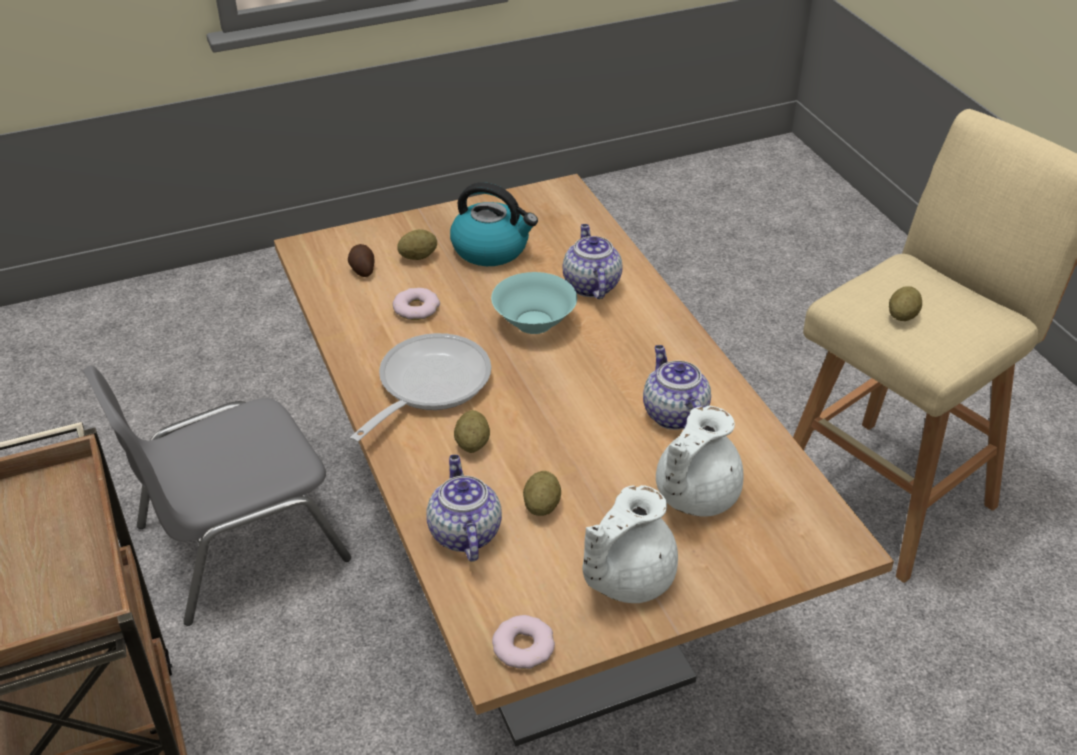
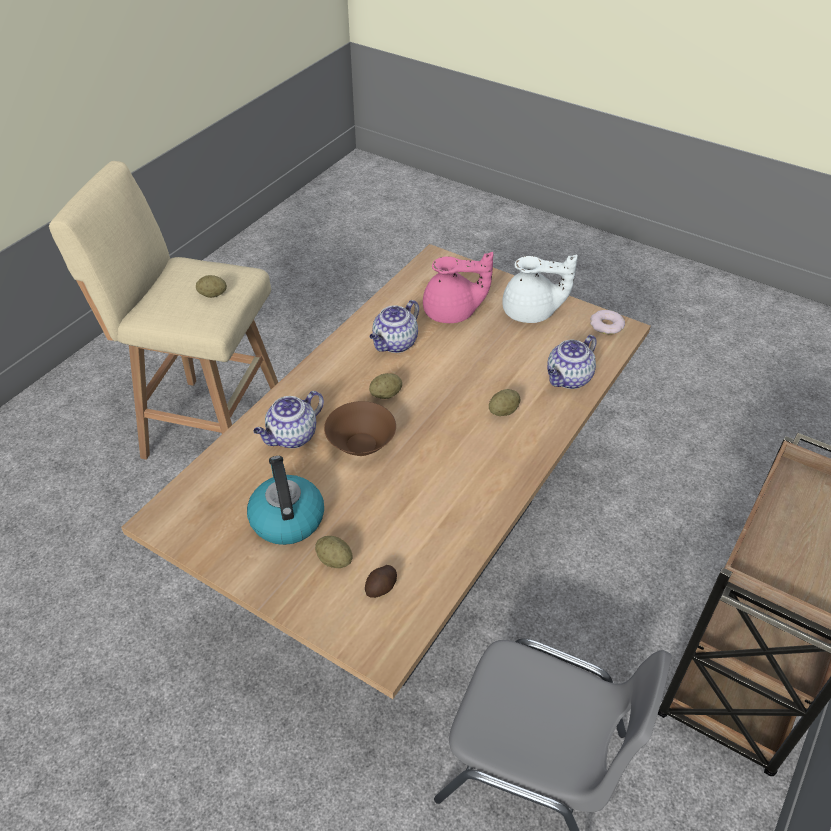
camera: 125 degrees left, 5 degrees up
(416, 308) = (401, 518): donut -> none
(427, 386) = (475, 461): frying pan -> none
(535, 322) = (361, 444): turquoise bowl -> brown bowl
(541, 506) = (518, 360): potato -> potato (386, 394)
(693, 495) = (452, 313): white teapot -> pink teapot

